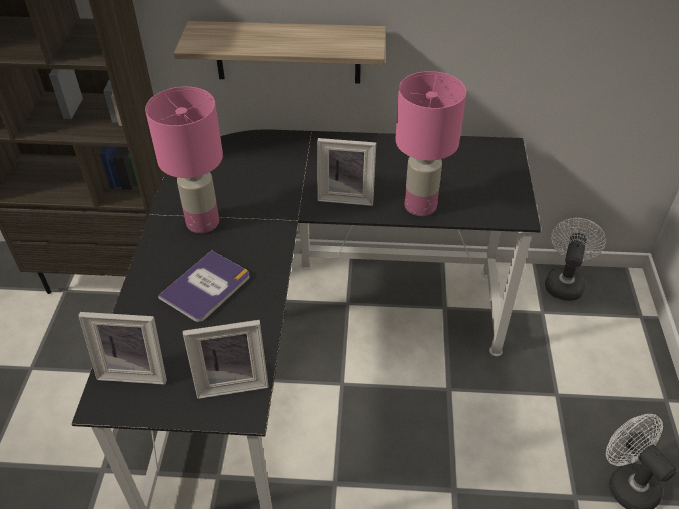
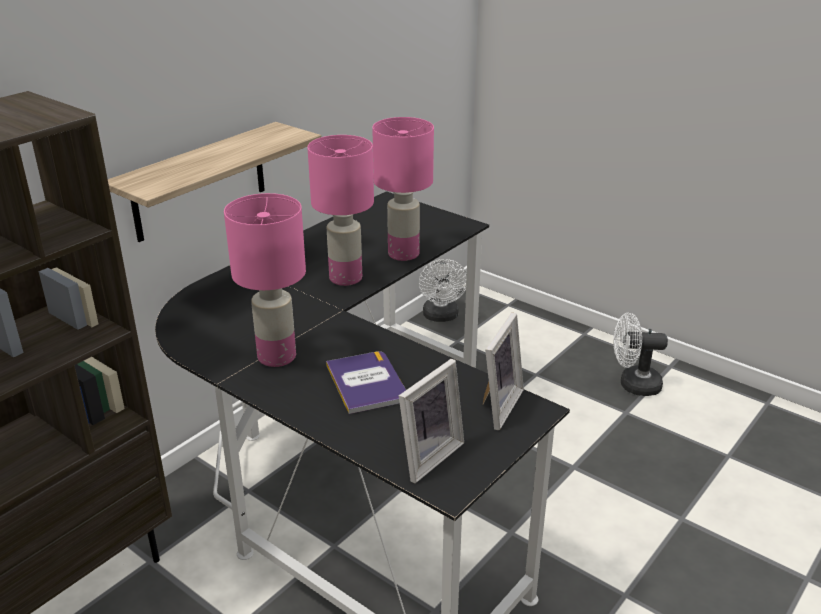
camera: 55 degrees left, 15 degrees down
(346, 195) = (345, 278): picture frame -> pink table lamp
(564, 282) = (441, 317): white fan -> white fan turned 150 degrees counterclockwise

